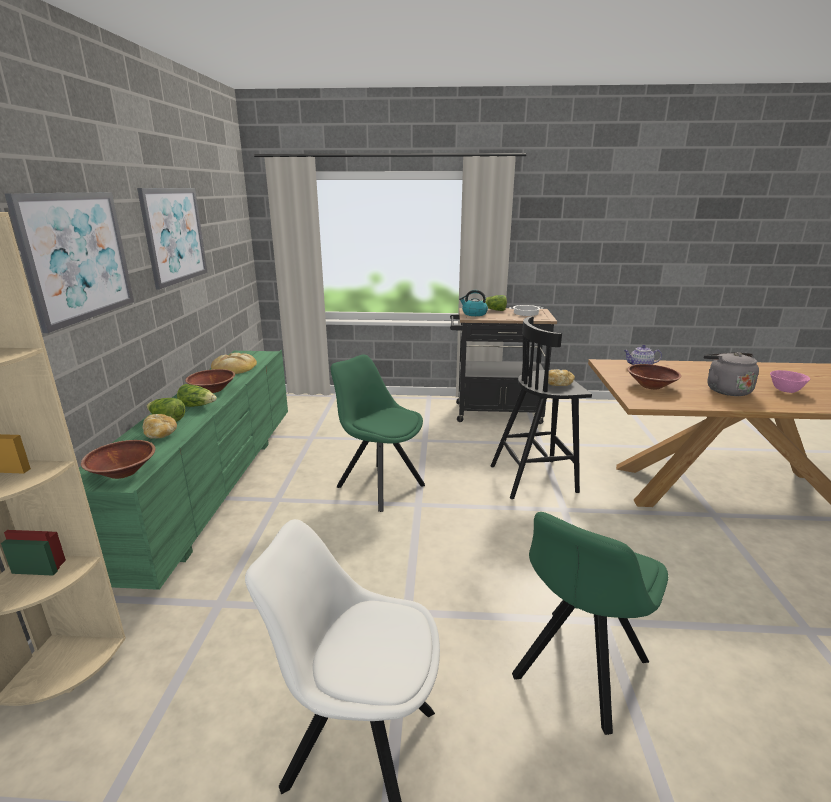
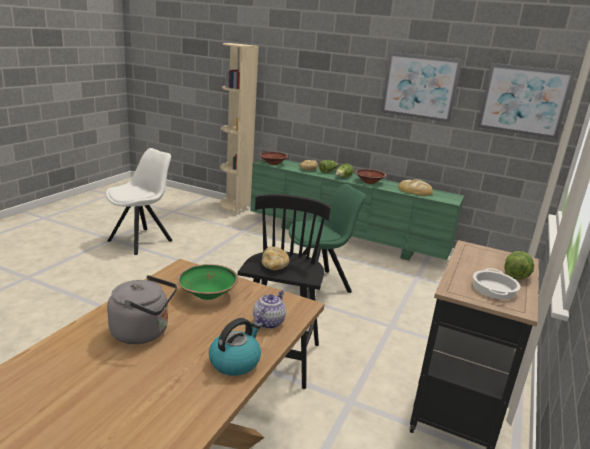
camera: 110 degrees right, 0 degrees up
(77, 257) = (326, 77): picture -> picture (523, 100)
(474, 314) = (490, 255): kettle -> kettle (235, 361)
(579, 668) = (104, 290): green chair -> none
(651, 386) = (208, 294): brown bowl -> green bowl
(785, 391) = (82, 378): pink bowl -> none

